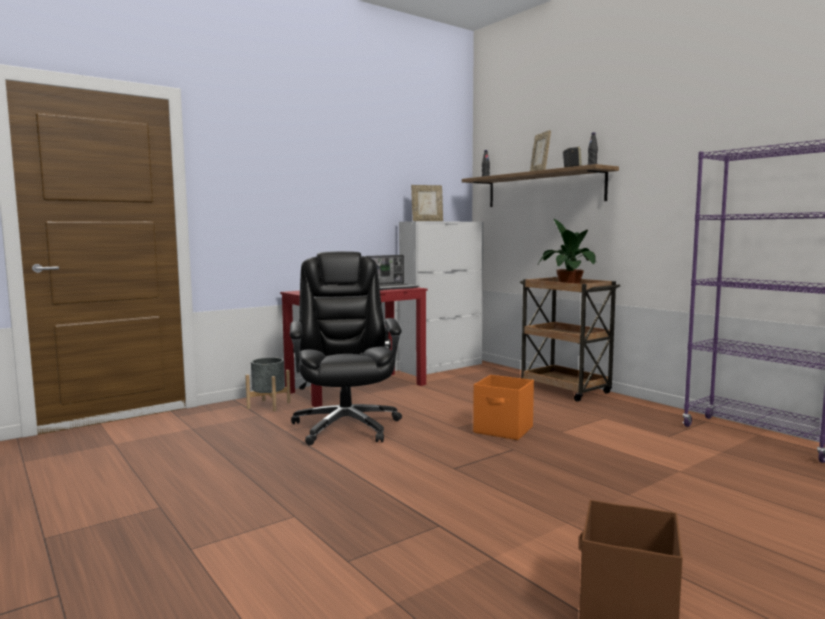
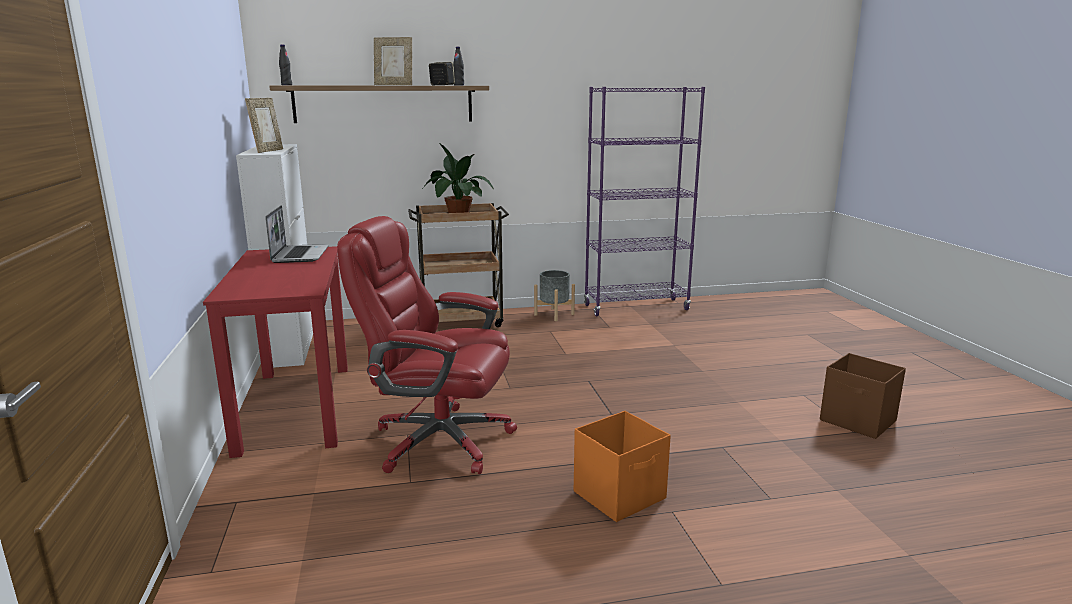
camera: 65 degrees left, 10 degrees up
(268, 405) = (278, 479): grey planter -> grey planter (554, 314)
(346, 426) = (438, 440): black office chair -> red office chair
(504, 430) = (539, 372): orange storage box -> orange storage box (620, 495)

